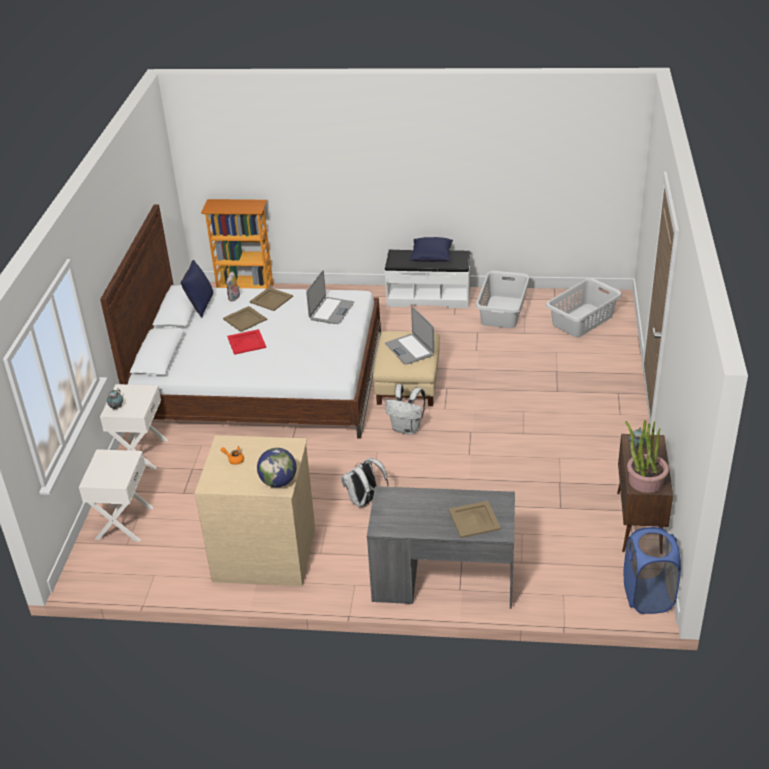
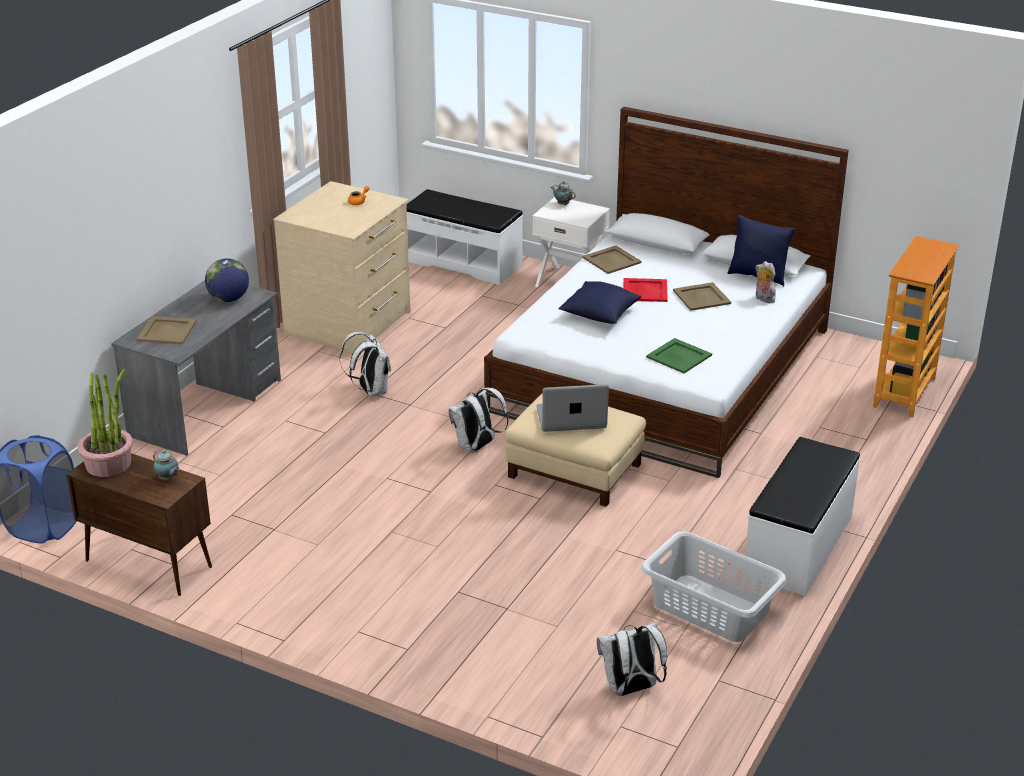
camera: 110 degrees right, 5 degrees down
(123, 523) = (463, 262): white nightstand -> white bench
(271, 299) = (742, 321): beige tray -> beige tray (612, 260)
(278, 482) = (301, 215): globe -> globe (229, 299)
(331, 311) = (679, 356): laptop -> green tray
(432, 257) = (806, 484): blue pillow -> blue pillow (599, 314)
(583, 320) = (630, 689): grey laundry basket -> white backpack

